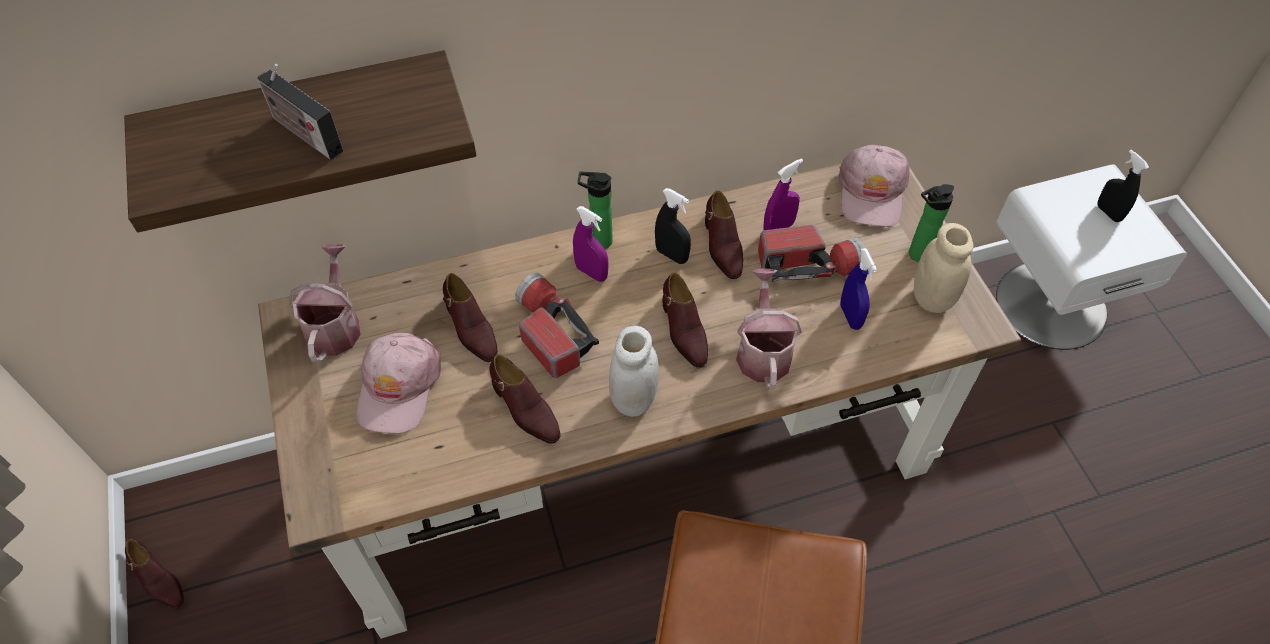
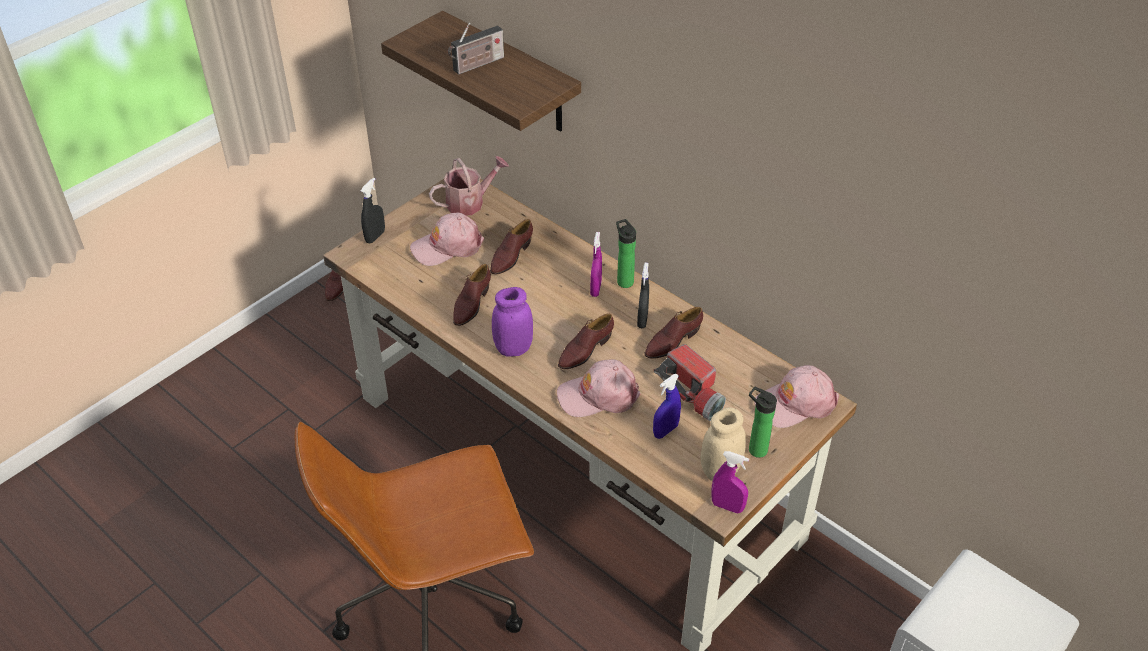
camera: 60 degrees right, 10 degrees down
(303, 133) = (476, 65): radio -> radio turned 135 degrees counterclockwise
(550, 333) = (534, 291): flashlight -> none
(634, 399) = (513, 348): white jar -> purple jar
(763, 351) = (598, 395): watering can -> pink cap
(778, 228) = (713, 364): purple spray bottle -> purple spray bottle (727, 506)
(1108, 213) = (1005, 628): black spray bottle -> black spray bottle (375, 236)

